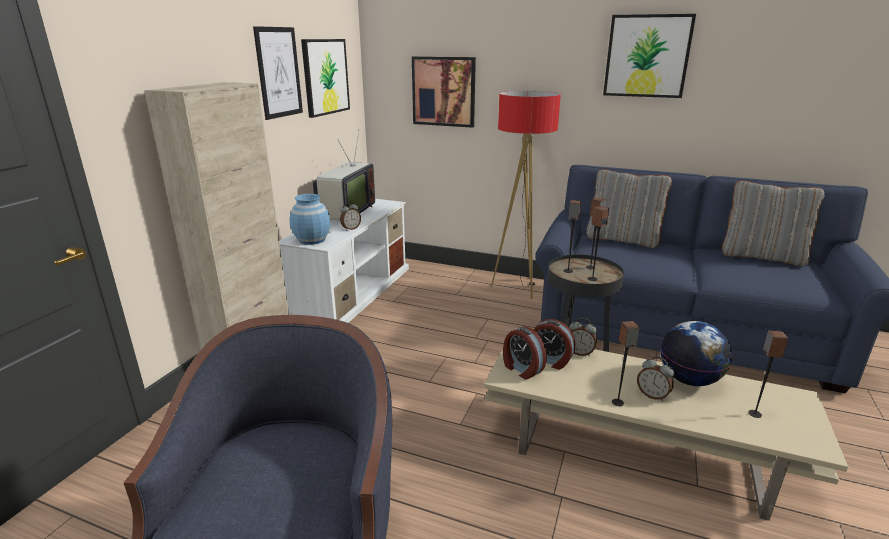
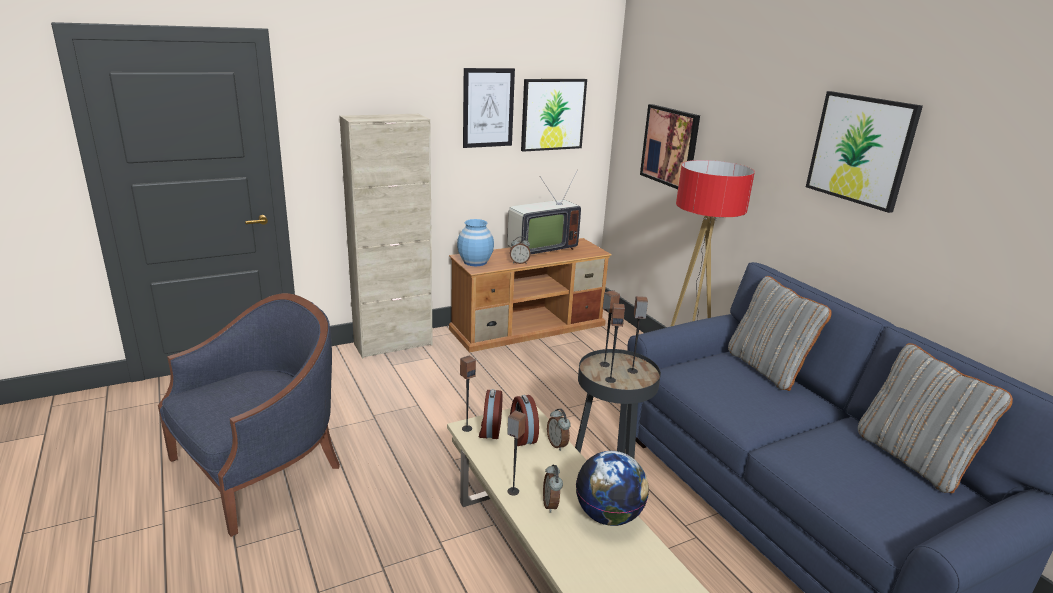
camera: 40 degrees right, 0 degrees up
(354, 292) = (529, 326): white tv stand -> brown tv stand
(754, 414) = (610, 571): speaker -> speaker (466, 428)

